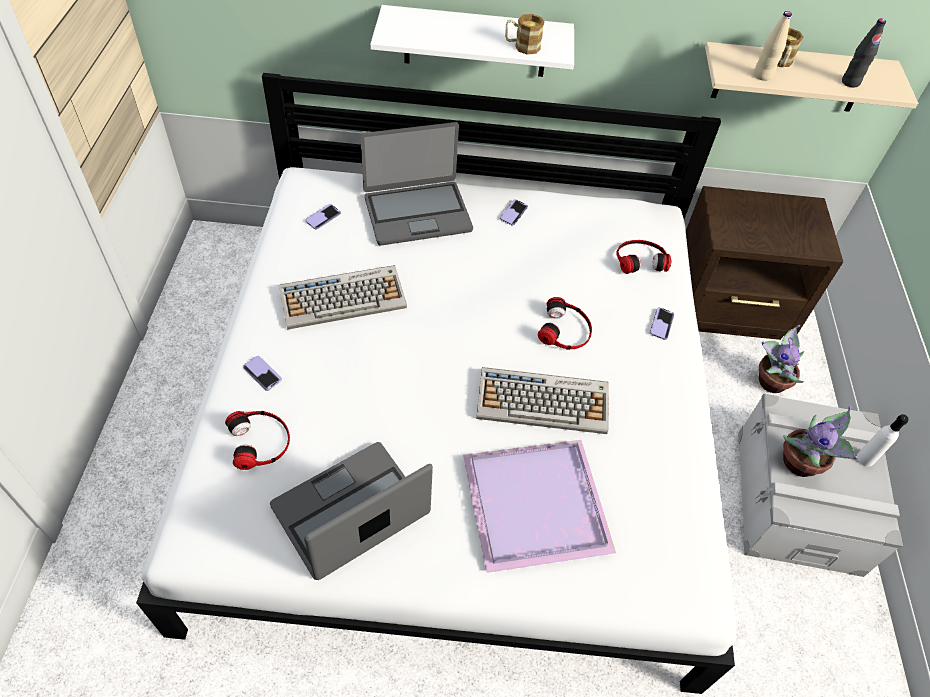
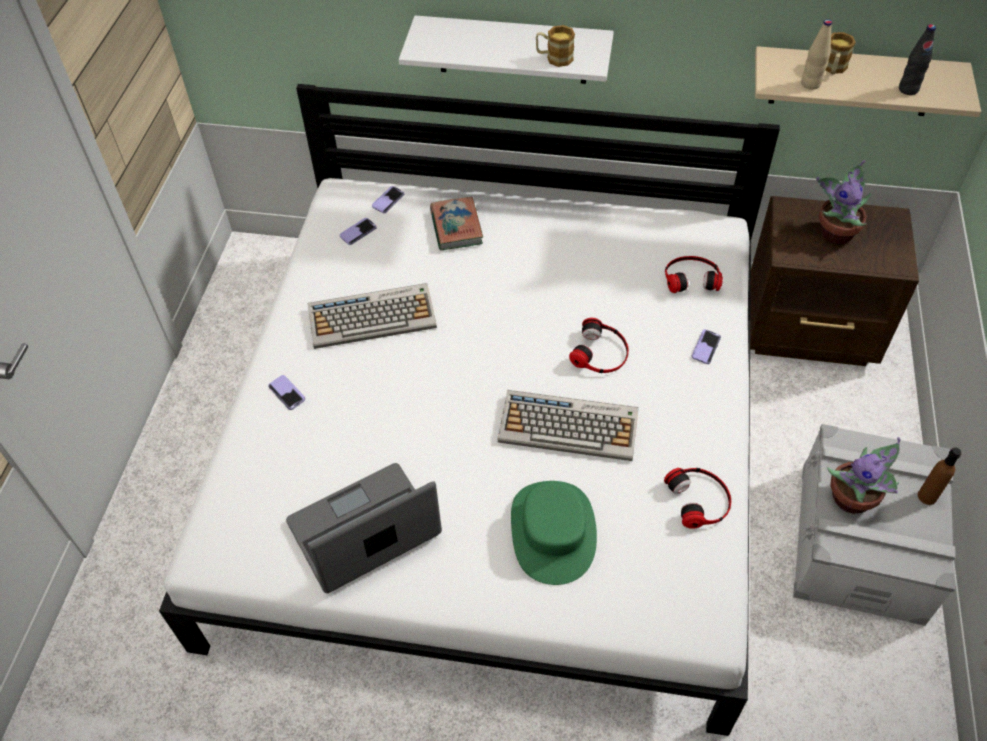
camera: 10 degrees right, 0 degrees up
(260, 441) = (281, 459): headphones -> headphones (699, 499)
(417, 213) = (456, 227): laptop -> book
(513, 213) = (559, 227): phone -> phone (388, 200)
(539, 506) = (553, 531): purple tray -> green hat
(770, 381) = (847, 411): potted plant -> potted plant (835, 232)
(865, 459) = (927, 496): white bottle -> brown bottle

